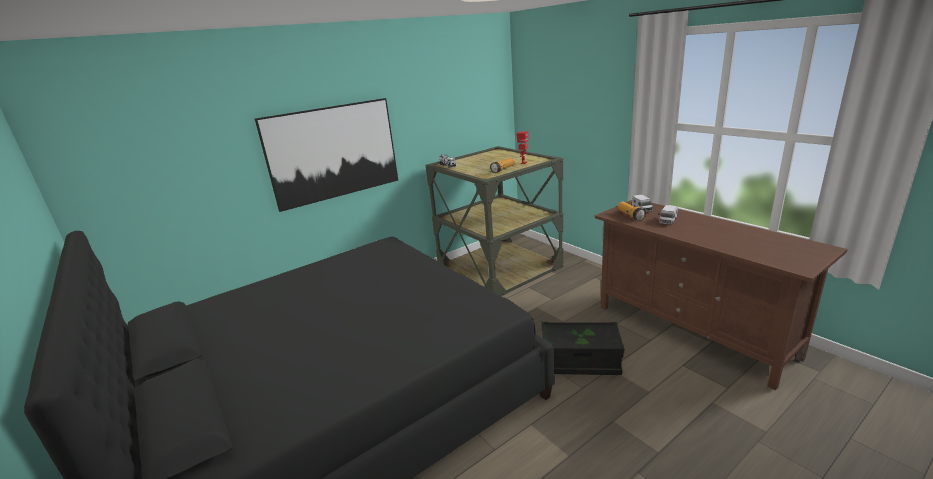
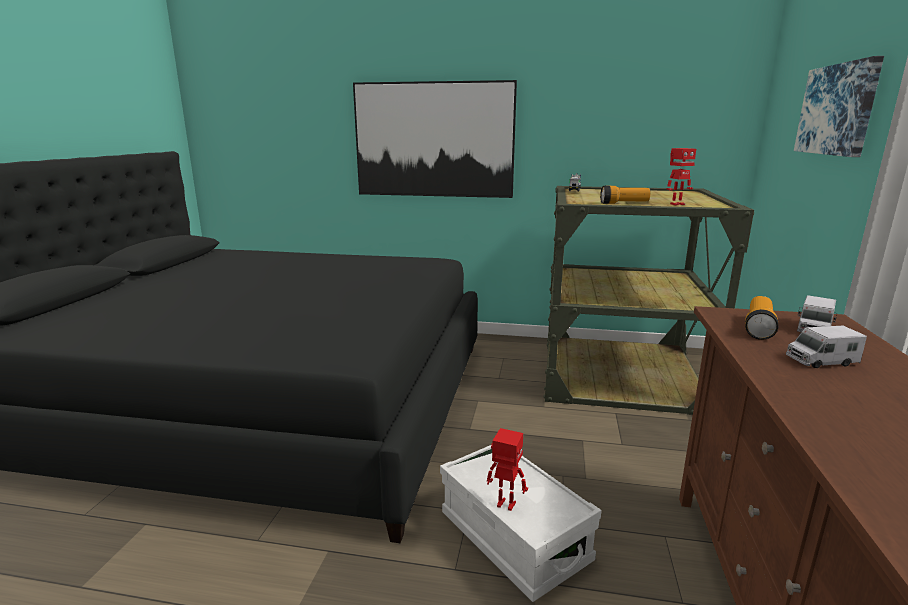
camera: 45 degrees right, 5 degrees down
(580, 361) = (513, 538): black storage box -> white storage box
(581, 103) = (838, 109): none -> picture
(589, 343) = (505, 505): none -> toy robot

